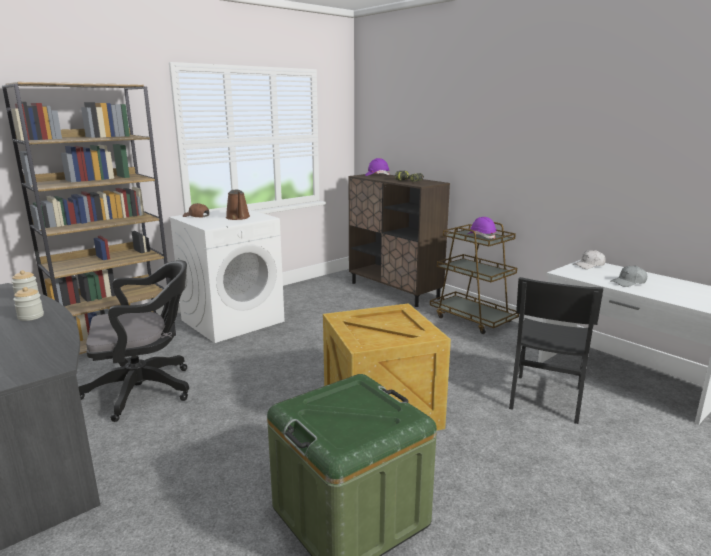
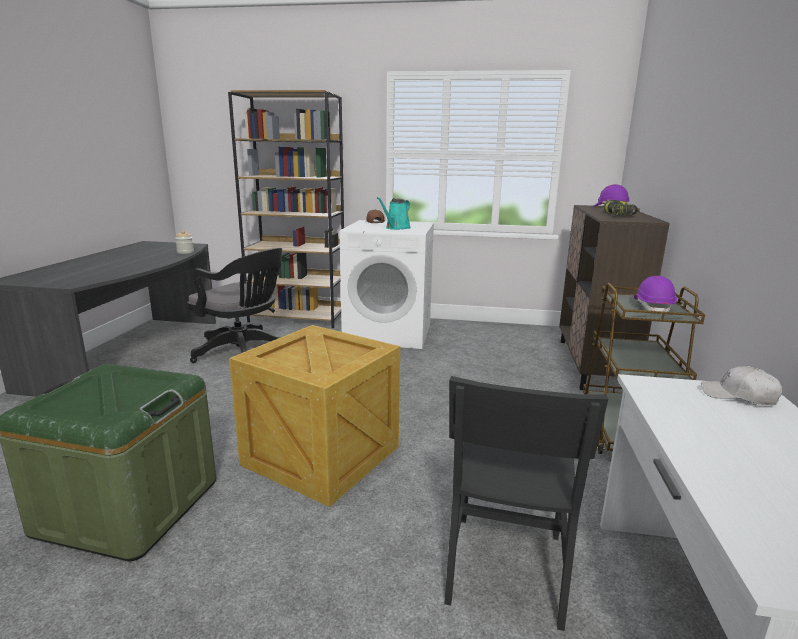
camera: 50 degrees right, 0 degrees up
(31, 316) = (152, 261): jar -> none
(238, 218) = (396, 228): brown watering can -> turquoise watering can
(545, 397) = (505, 566): black chair -> black chair turned 60 degrees counterclockwise
(628, 282) = (728, 445): grey cap -> none

